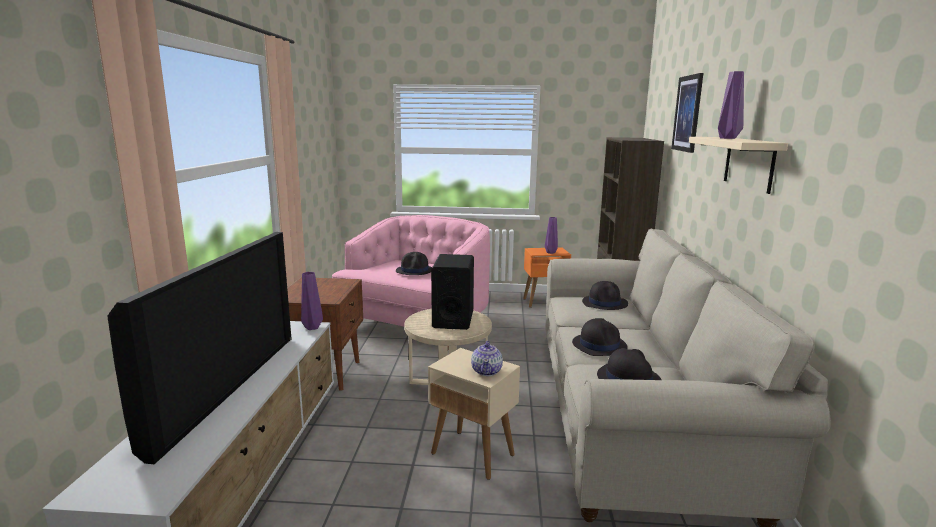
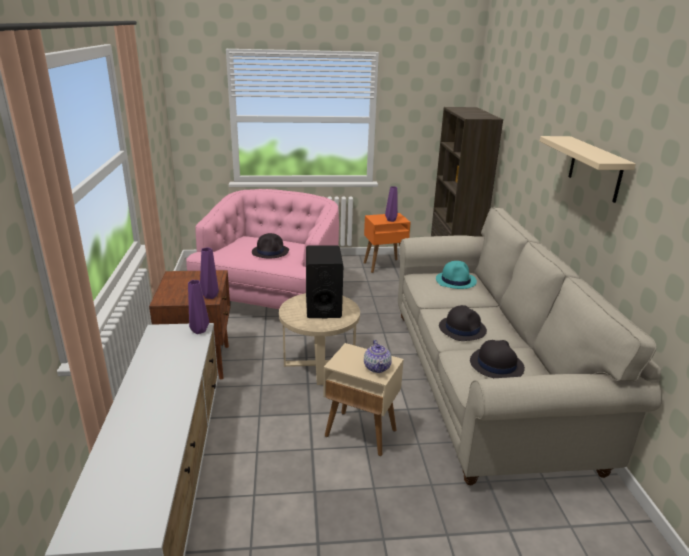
camera: 10 degrees left, 10 degrees up
(224, 386) = (146, 407): television -> none
(605, 303) = (456, 281): black hat -> turquoise hat
(687, 113) = (529, 99): picture -> none
(728, 138) = (579, 146): purple vase -> purple vase (210, 296)

